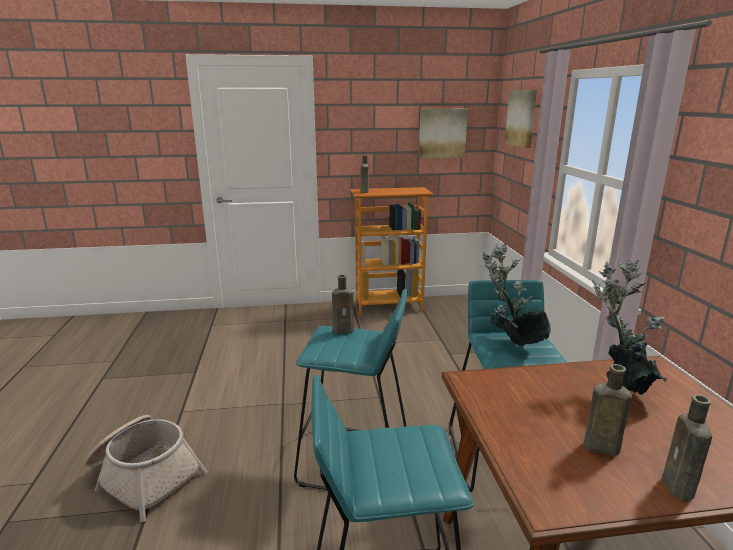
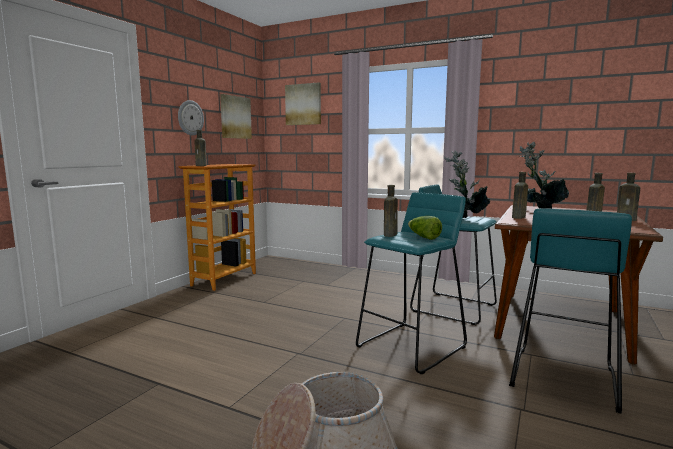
camera: 55 degrees left, 10 degrees down
(351, 349) = (423, 237): none -> lettuce
(373, 139) = (190, 118): none -> wall clock
(517, 379) = (518, 217): none -> brown bottle

